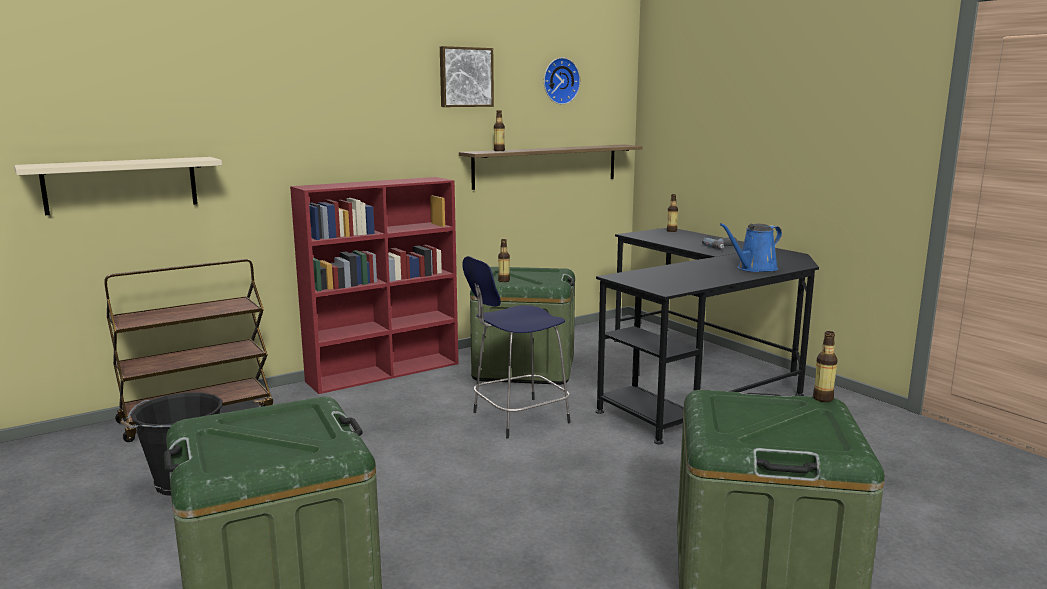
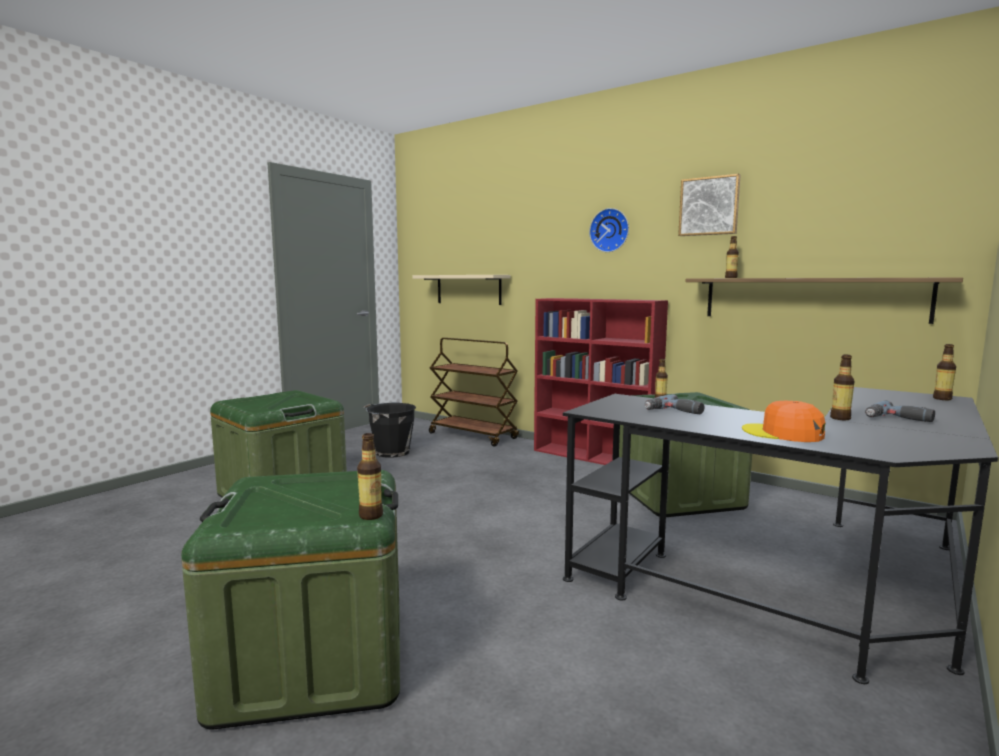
camera: 70 degrees right, 5 degrees down
(517, 418) = (558, 511): blue stool -> none
(559, 81) = (840, 199): wall clock -> wall clock (610, 230)
(680, 275) = (674, 411): none -> power drill
(717, 254) = (840, 418): none -> bottle
(754, 268) = (783, 433): blue watering can -> orange cap

